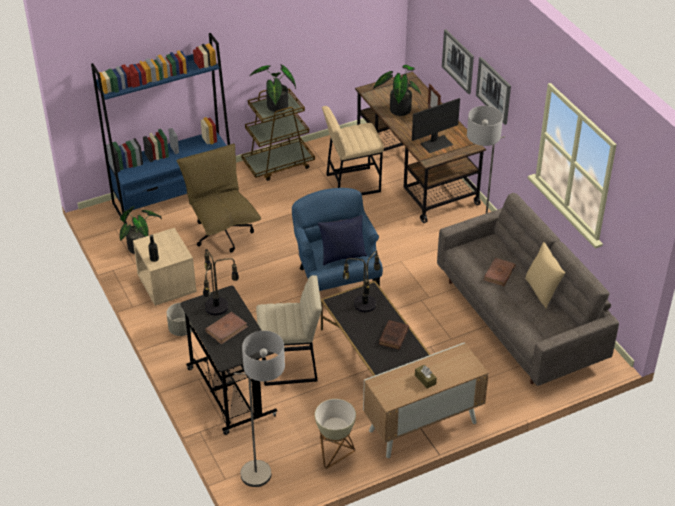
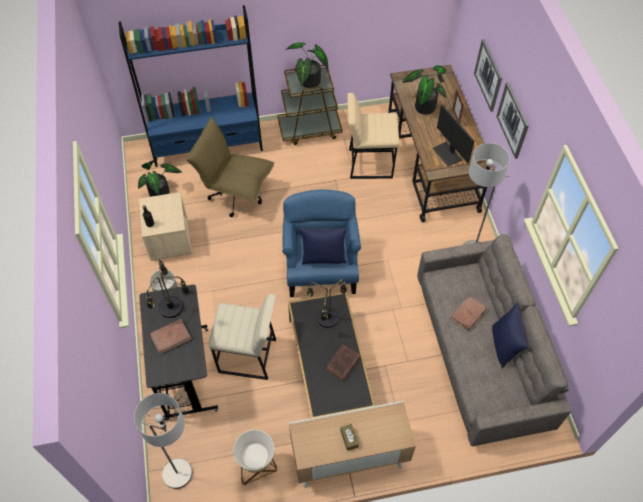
camera: 15 degrees right, 15 degrees up
(223, 234) = (236, 195): beige office chair -> beige office chair turned 60 degrees counterclockwise
(436, 143) = (448, 154): monitor -> monitor turned 75 degrees clockwise
(542, 291) = (504, 345): beige pillow -> blue pillow

